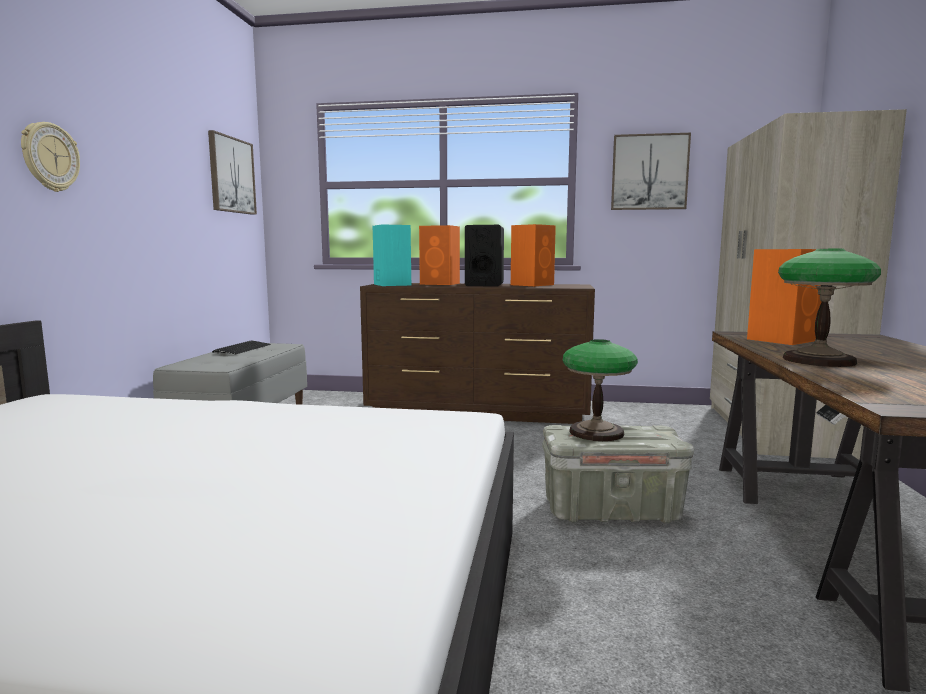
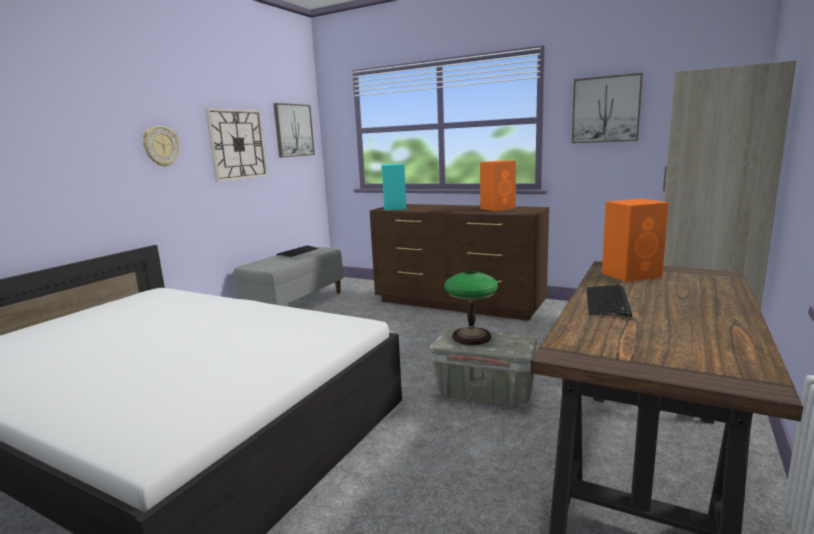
camera: 20 degrees right, 5 degrees up
(161, 179) = (237, 144): none -> wall clock
(441, 284) = (432, 206): orange speaker -> none
(484, 285) = (461, 208): black speaker -> none
(819, 360) = (608, 302): table lamp -> keyboard

